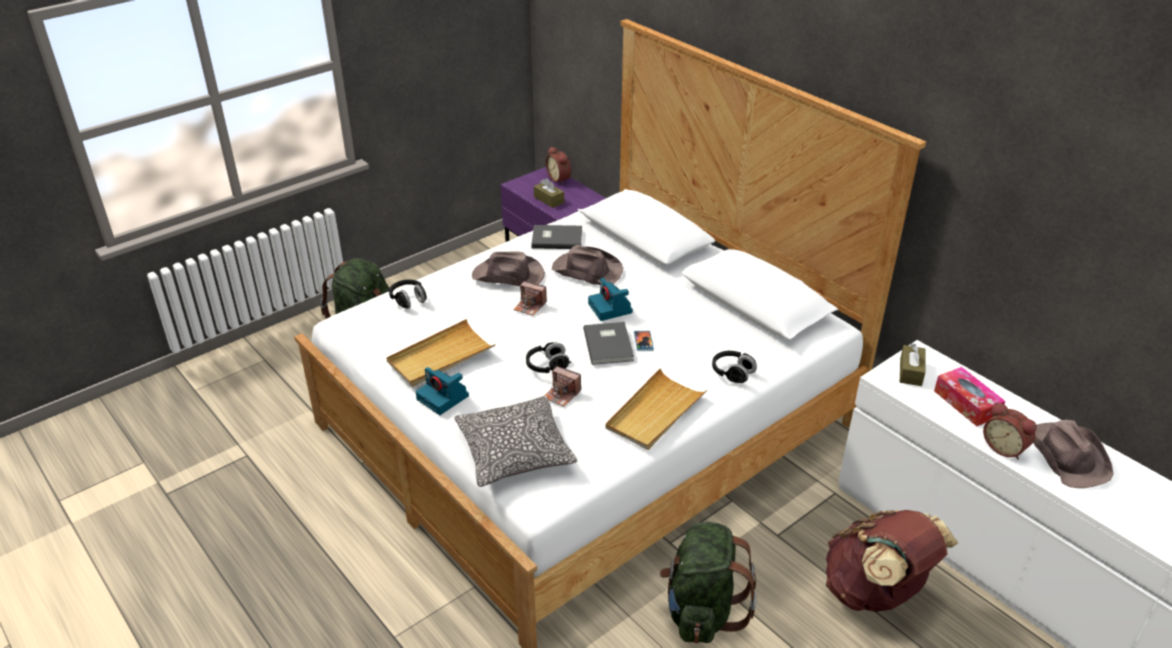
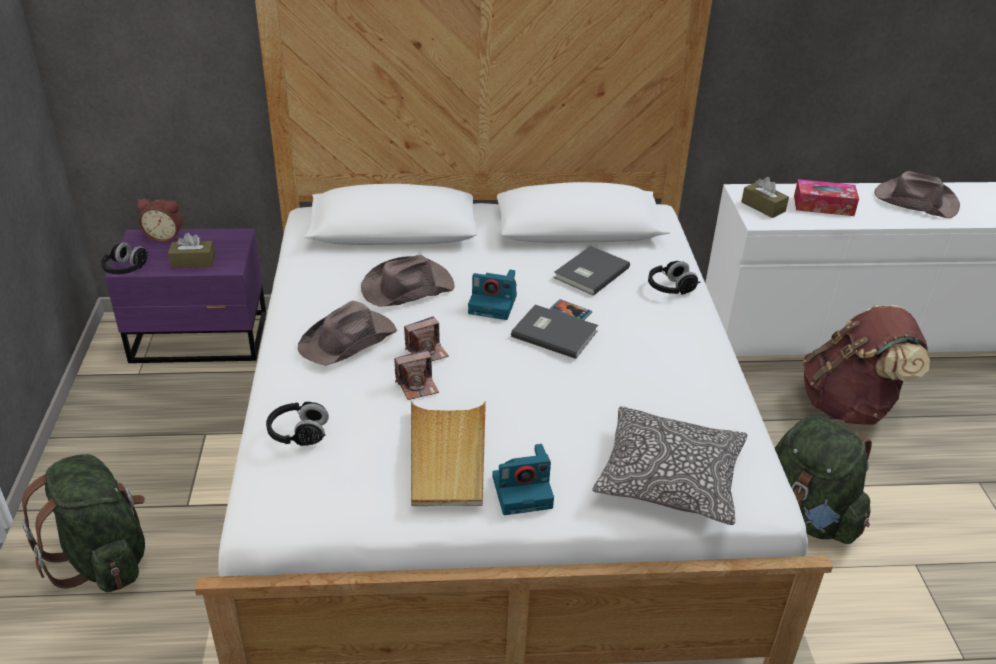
camera: 55 degrees left, 0 degrees up
(547, 367) = (545, 389): black headphones -> black headphones (126, 269)
(556, 238) = (319, 278): grey book -> grey book (589, 272)
(561, 395) = (604, 401): camera -> camera (417, 385)
(655, 412) = (689, 357): beige tray -> none
(1005, 447) = (888, 218): alarm clock -> none

